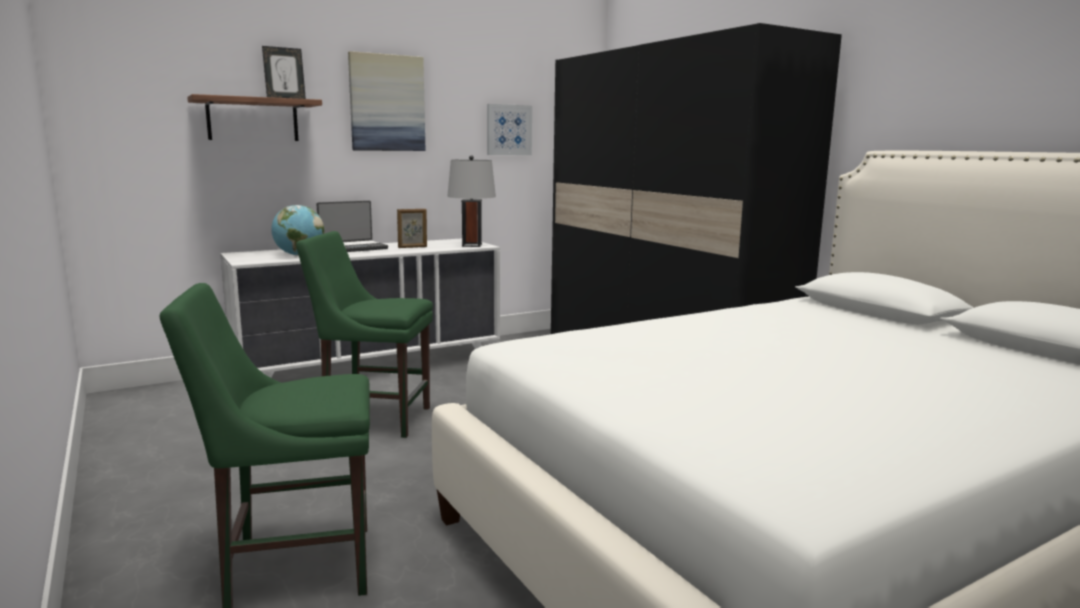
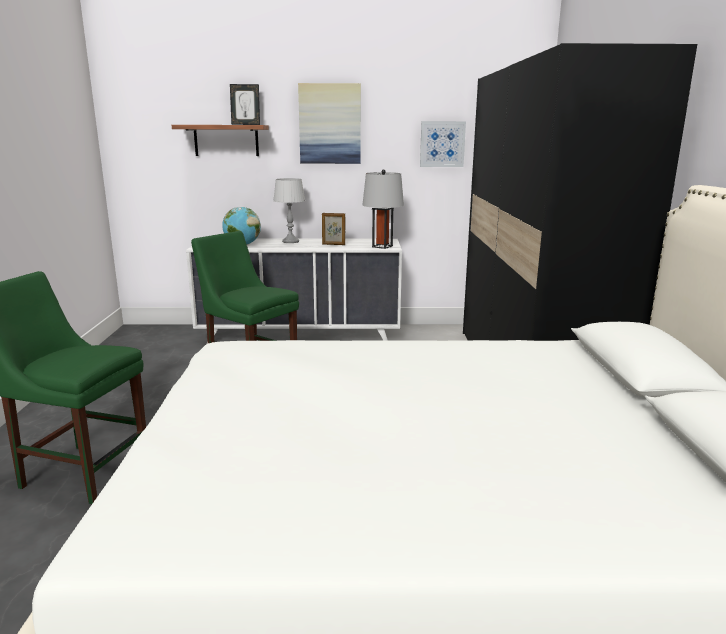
camera: 30 degrees right, 5 degrees up
(353, 248) = (291, 241): laptop -> grey table lamp

